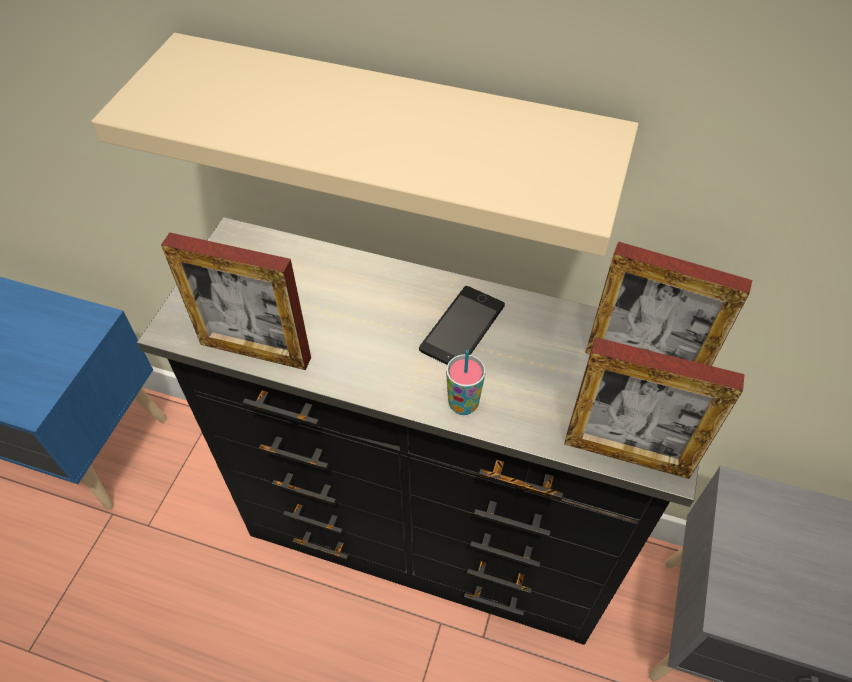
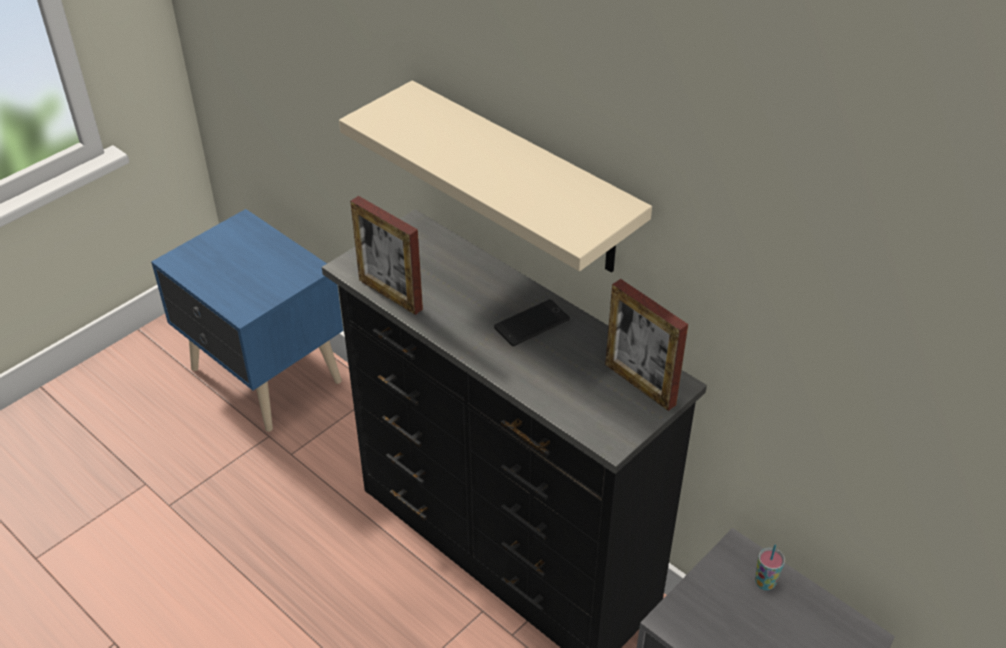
camera: 25 degrees right, 10 degrees down
(463, 404) = (502, 366): cup -> cup (765, 583)
(627, 454) = (590, 427): picture frame -> none

